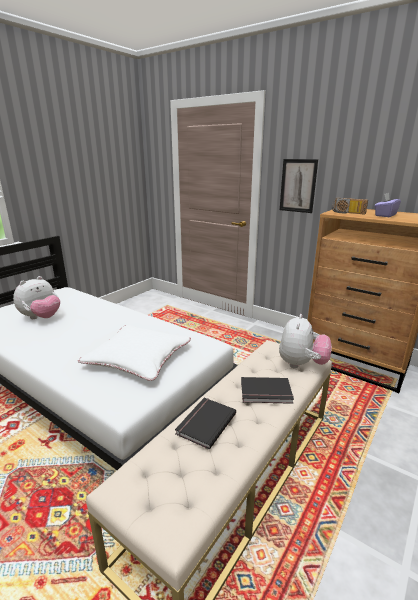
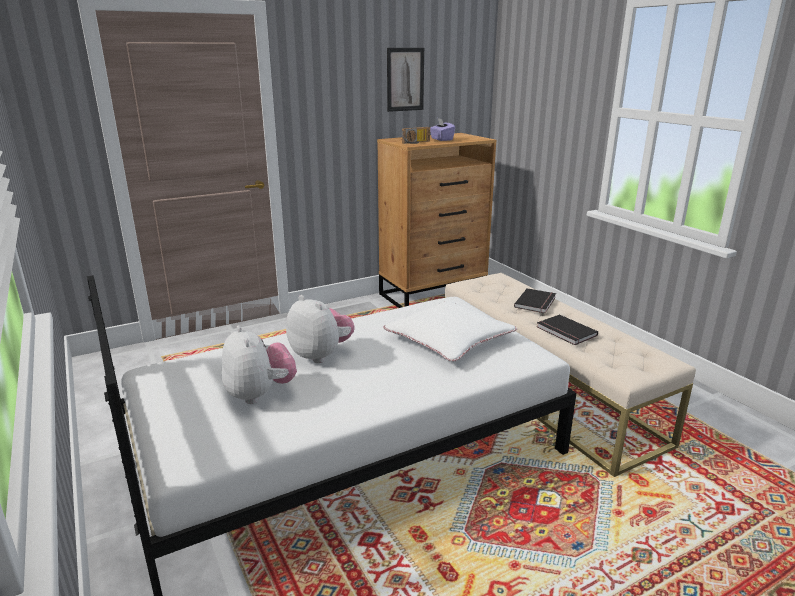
camera: 65 degrees left, 0 degrees up
(298, 186) = (327, 122): picture -> picture (405, 79)
(301, 364) = (502, 282): plush toy -> plush toy (321, 355)

